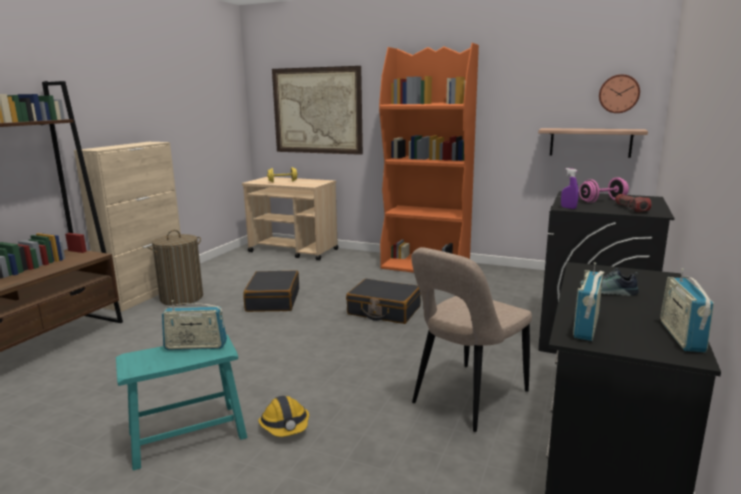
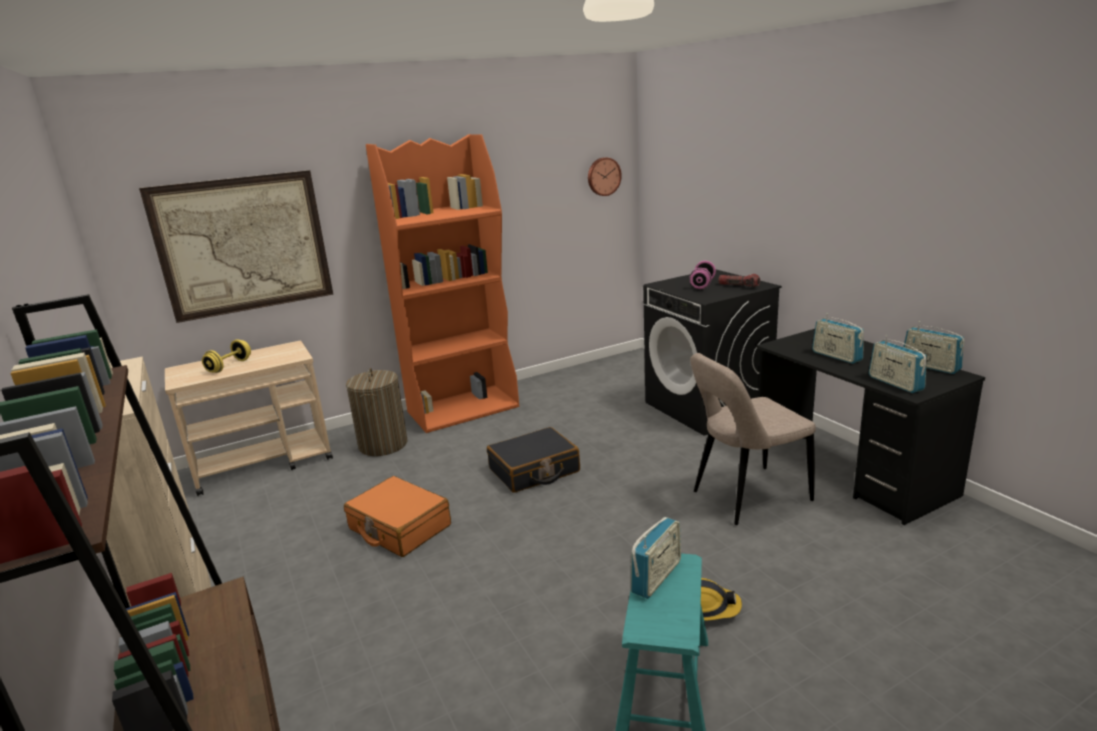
camera: 50 degrees left, 5 degrees up
(182, 298) = (267, 599): laundry basket -> laundry basket (383, 444)
(273, 300) = (399, 527): black suitcase -> orange suitcase
(466, 399) = (746, 497): beige chair -> beige chair turned 75 degrees clockwise
(568, 208) = (708, 298): purple spray bottle -> none
(590, 142) = (587, 228): shelf -> none
(608, 292) = (836, 356): shoe -> radio

